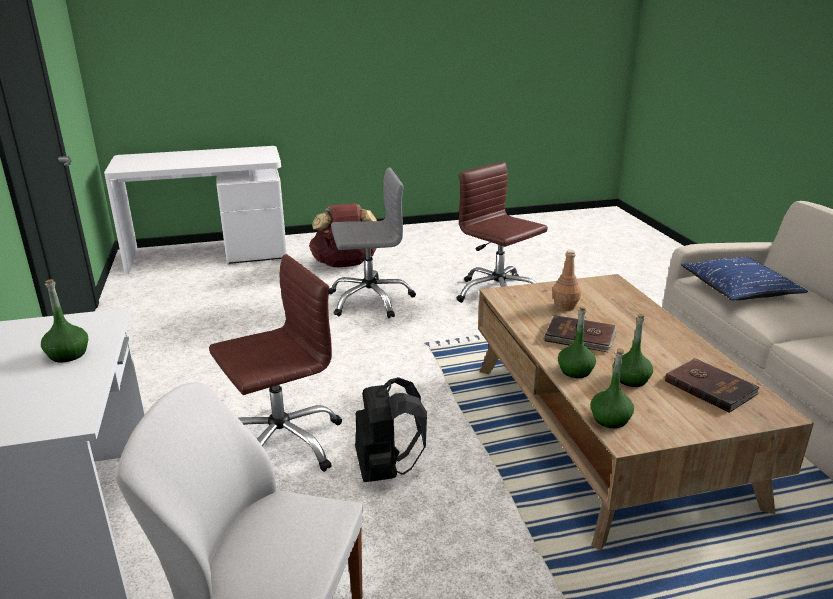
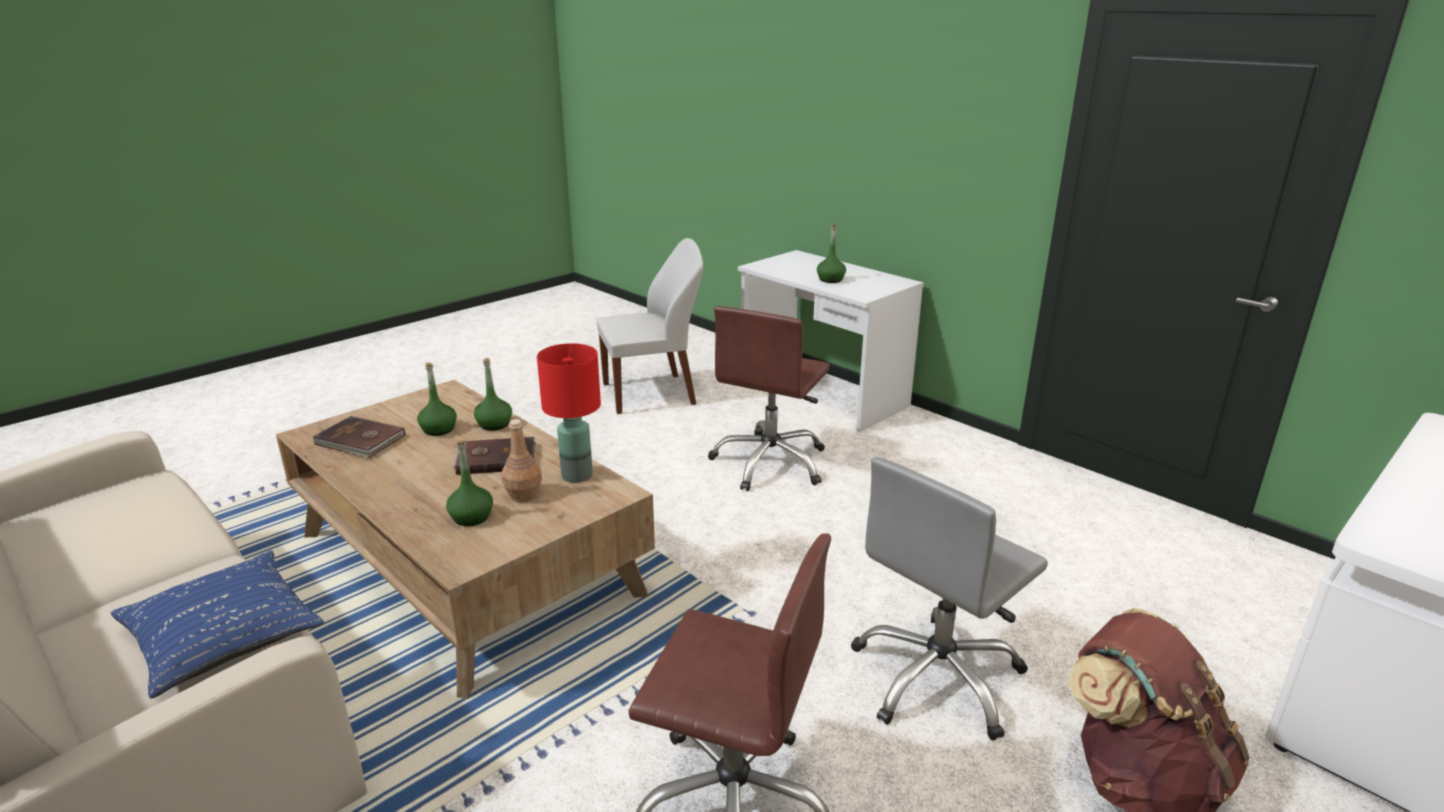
camera: 150 degrees right, 0 degrees up
(386, 469) = (664, 471): black backpack -> none
(522, 310) = (576, 476): none -> red table lamp
(610, 419) = (459, 397): green bottle -> green bottle (471, 517)

